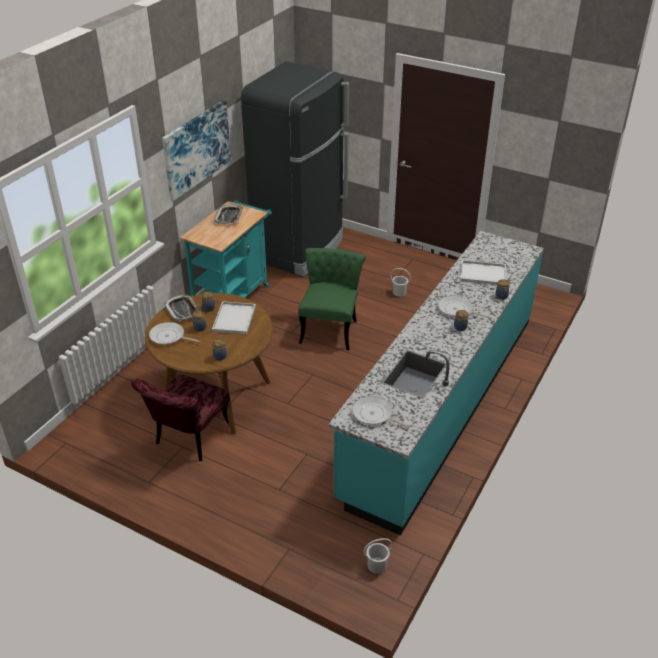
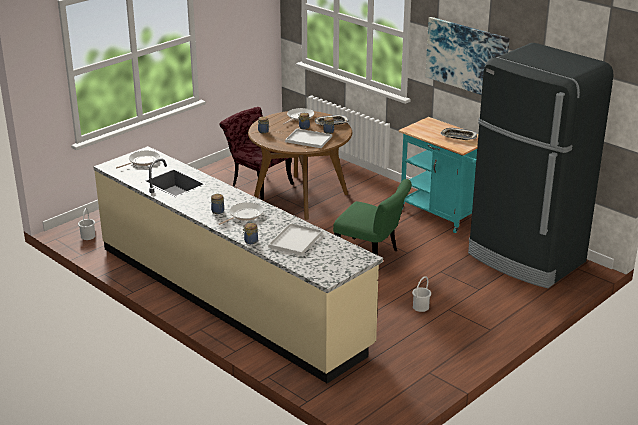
camera: 105 degrees right, 10 degrees down
(441, 402) = (230, 296): turquoise counter -> beige counter

